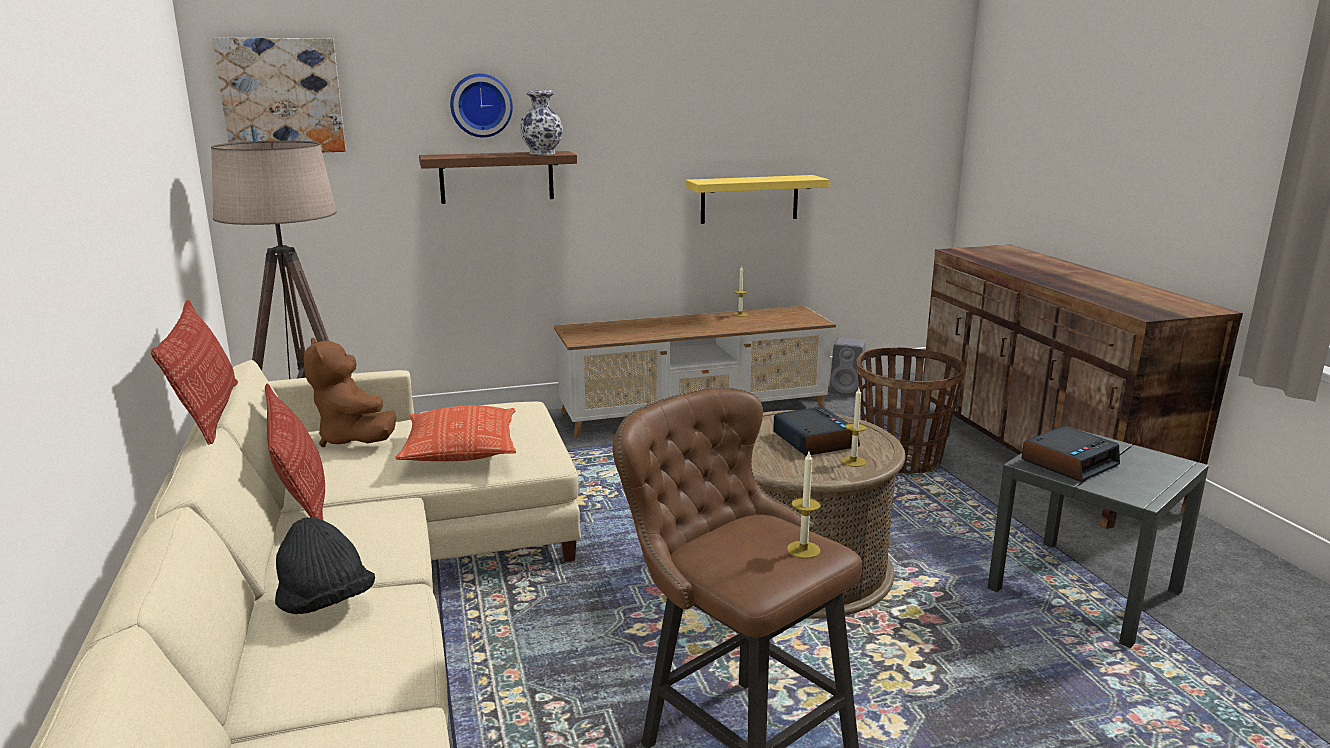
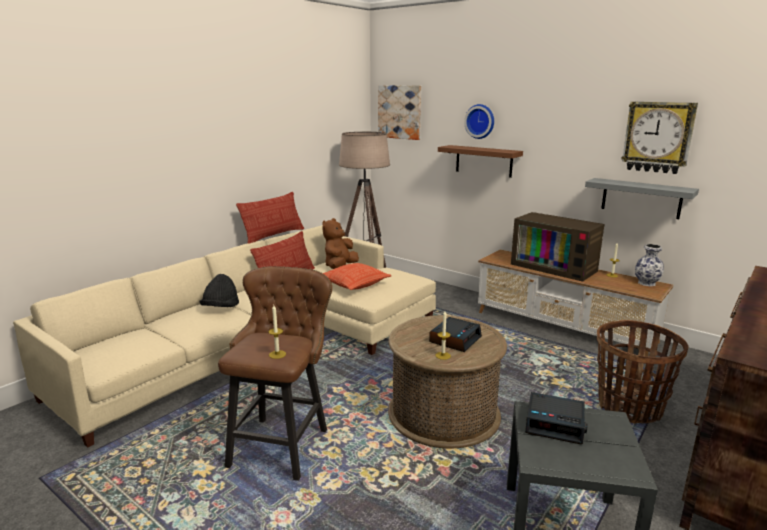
camera: 55 degrees right, 0 degrees up
(543, 153) = (501, 150): vase -> vase (647, 283)
(670, 325) = (555, 267): none -> television
(749, 199) = (641, 198): yellow shelf -> grey shelf
(760, 111) = (658, 137): none -> wall clock
(847, 390) = (694, 359): grey speaker -> none

